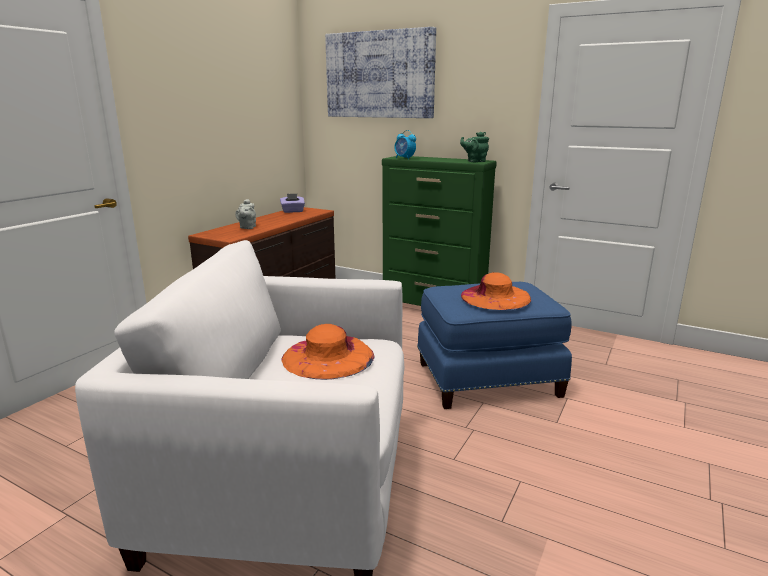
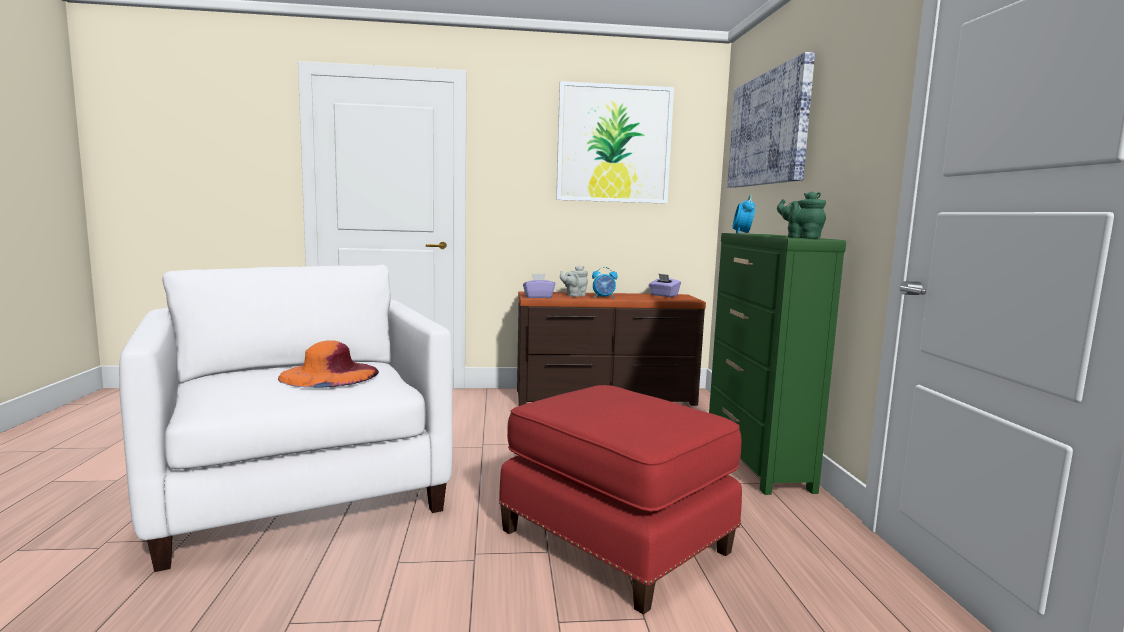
camera: 55 degrees right, 10 degrees down
(233, 236) = (538, 297): none -> purple tissue box
(236, 78) = (614, 144): none -> picture
(272, 224) = (604, 297): none -> alarm clock
(487, 378) = (617, 540): blue ottoman -> red ottoman
(495, 297) = (608, 407): orange hat -> none

